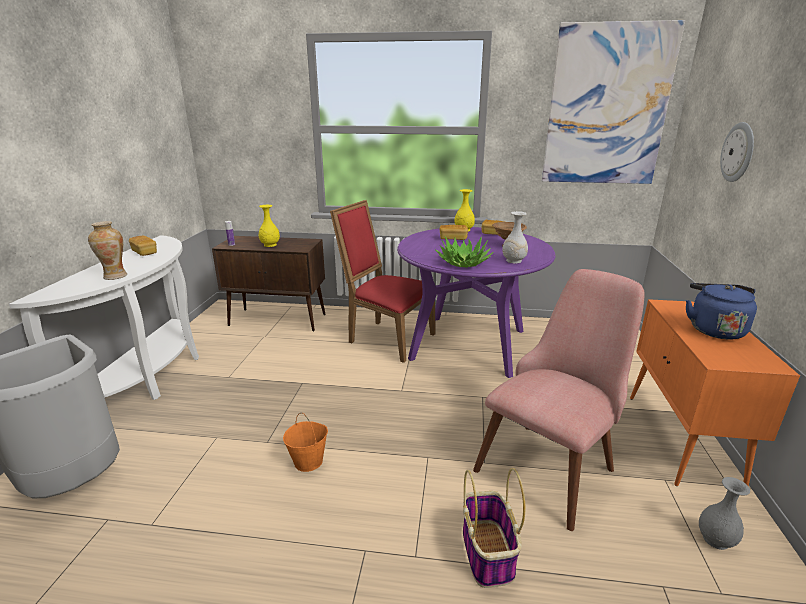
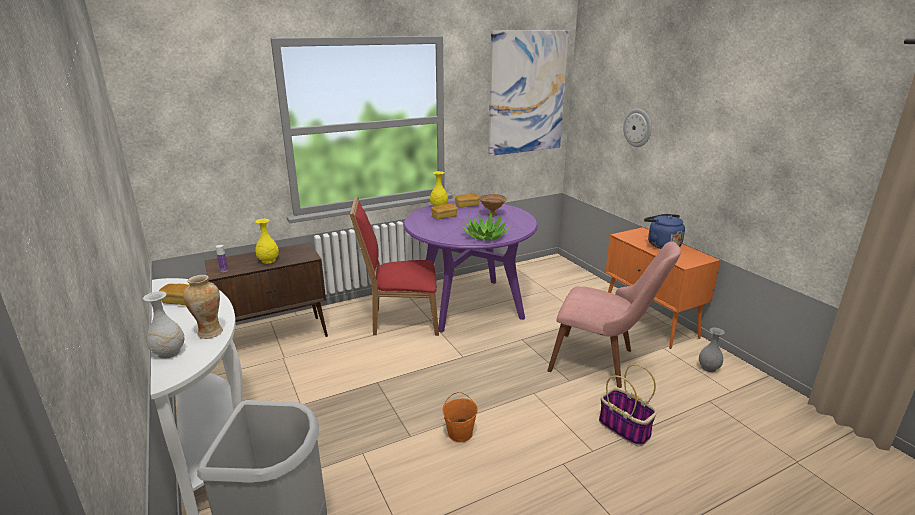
camera: 35 degrees left, 0 degrees up
(513, 261) = (515, 226): white vase -> white vase (168, 353)
(553, 461) = (603, 362): pink chair -> pink chair turned 105 degrees clockwise

